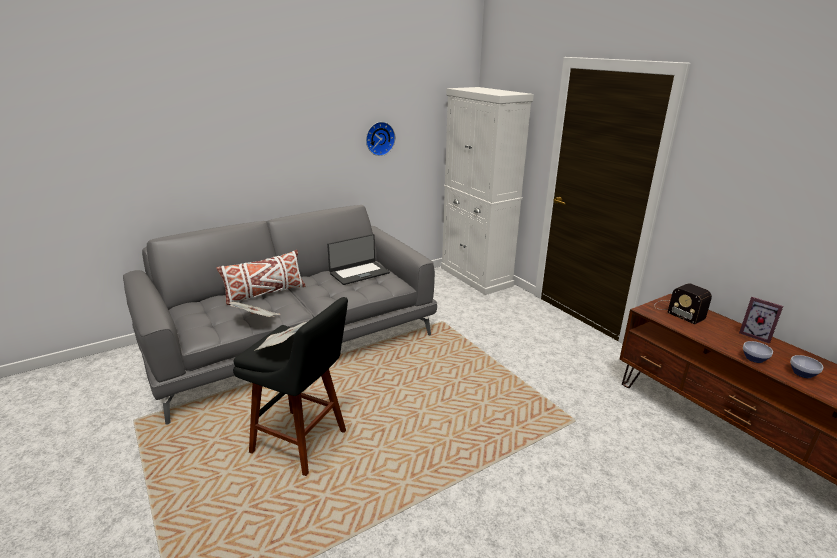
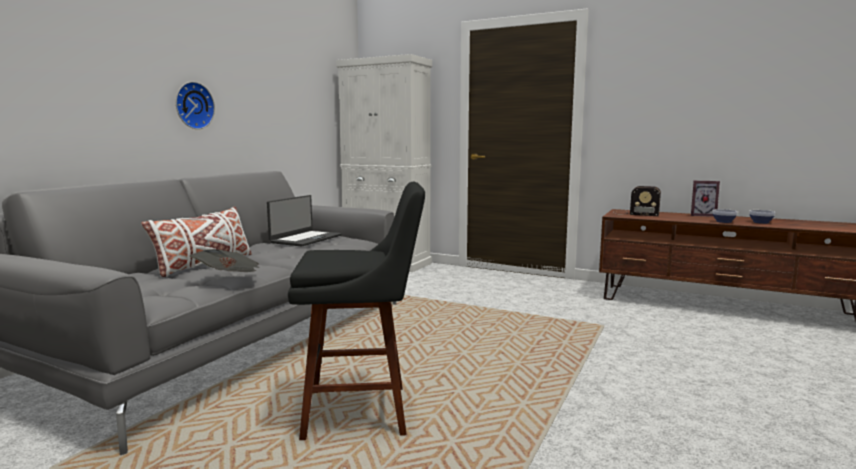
camera: 30 degrees left, 15 degrees down
(283, 348) = (349, 256): newspaper -> none
(379, 138) = (279, 103): wall clock -> wall clock (193, 105)

